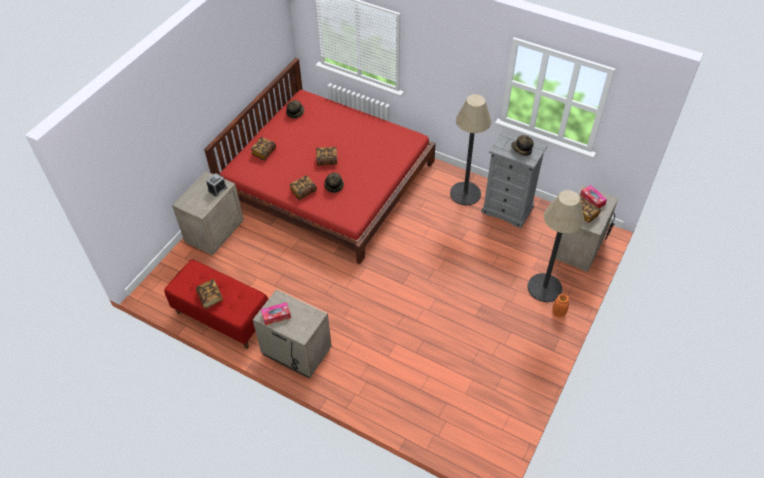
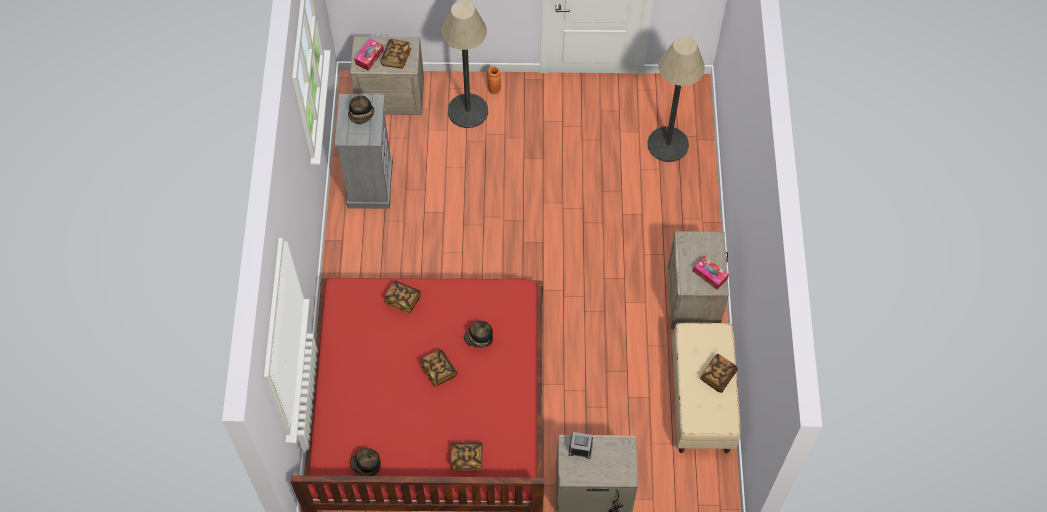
camera: 120 degrees left, 10 degrees up
(222, 316) = (701, 400): red bench -> beige bench
(303, 191) = (507, 369): book -> book (403, 300)
(465, 193) = (367, 237): floor lamp -> floor lamp (668, 144)

